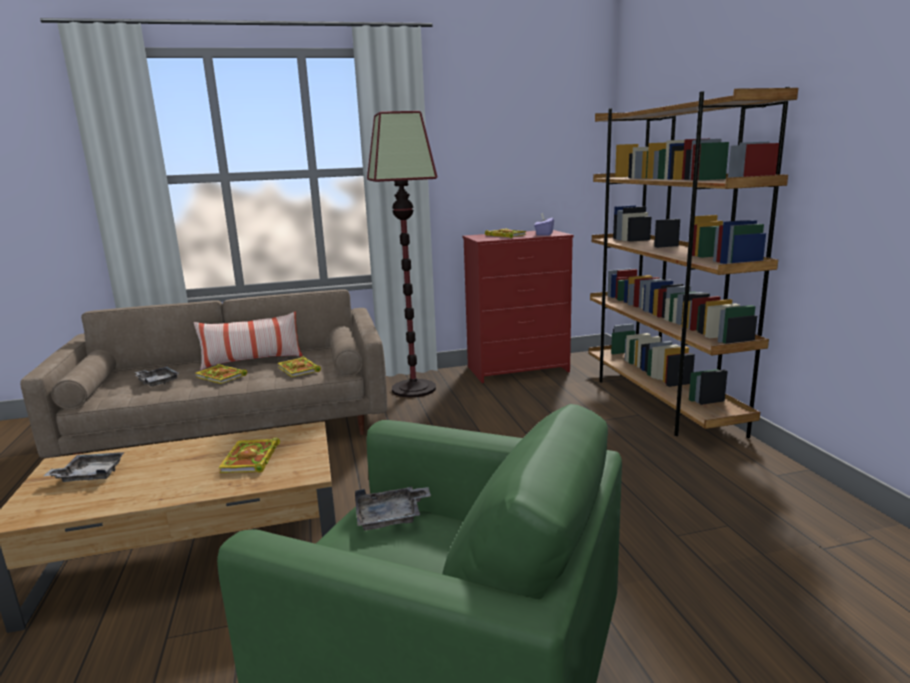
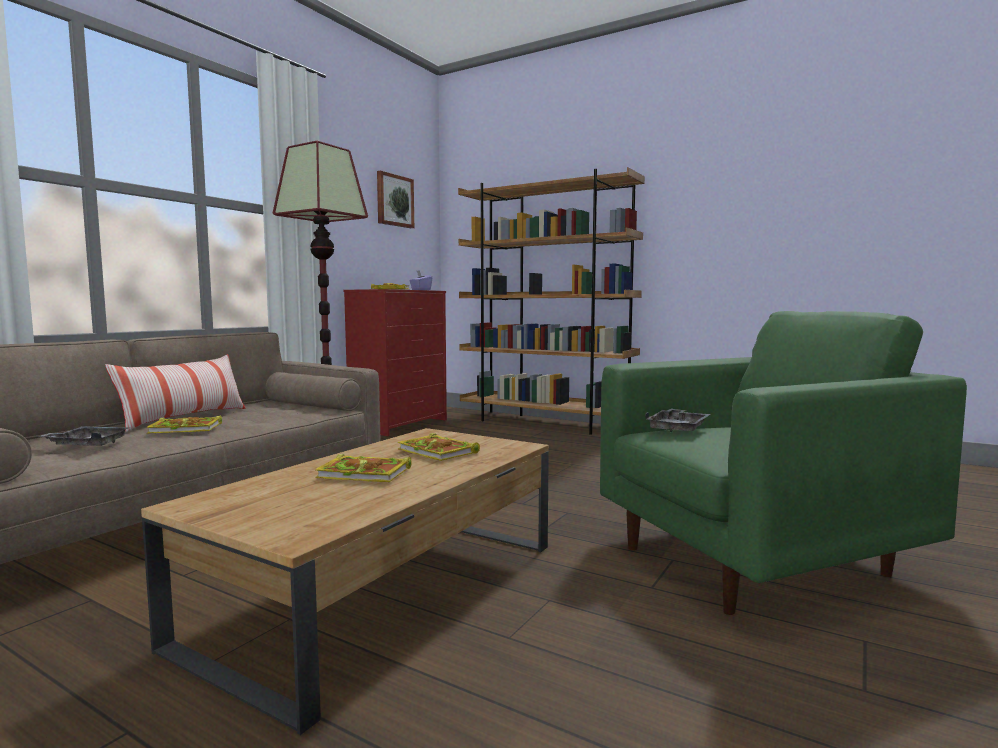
camera: 45 degrees left, 10 degrees down
(90, 475) = (280, 496): grey tray -> none
(299, 370) = (279, 413): book -> book (366, 473)
(538, 132) = (394, 200): none -> picture

